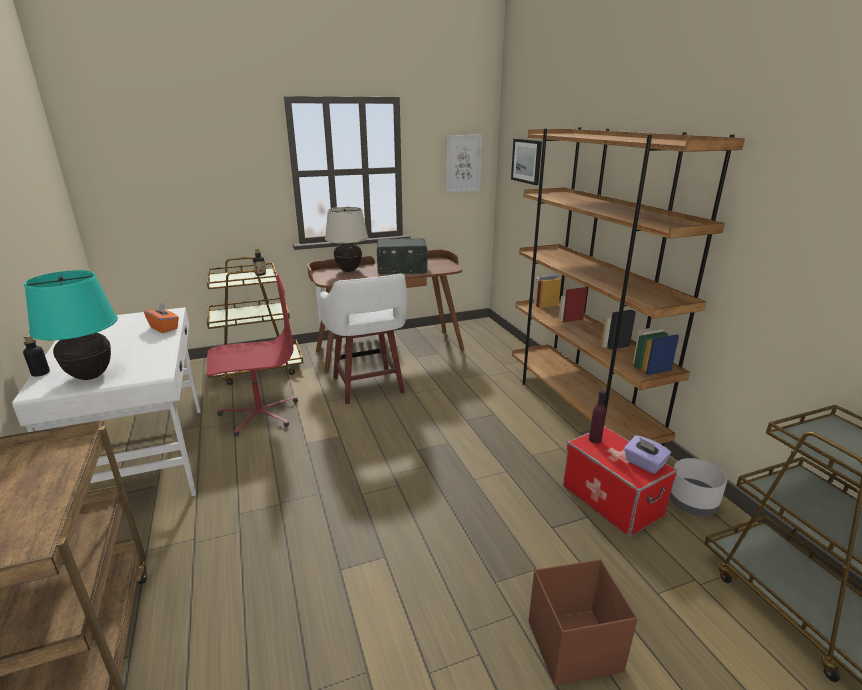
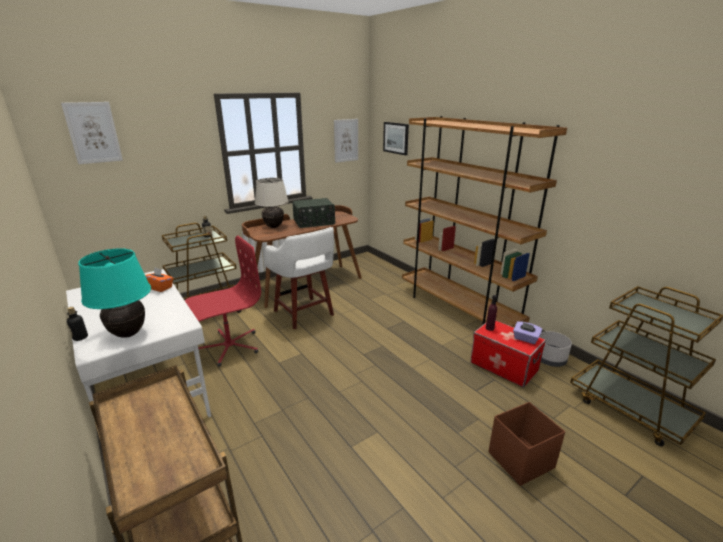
camera: 15 degrees left, 0 degrees up
(136, 140) = (93, 133): none -> picture

